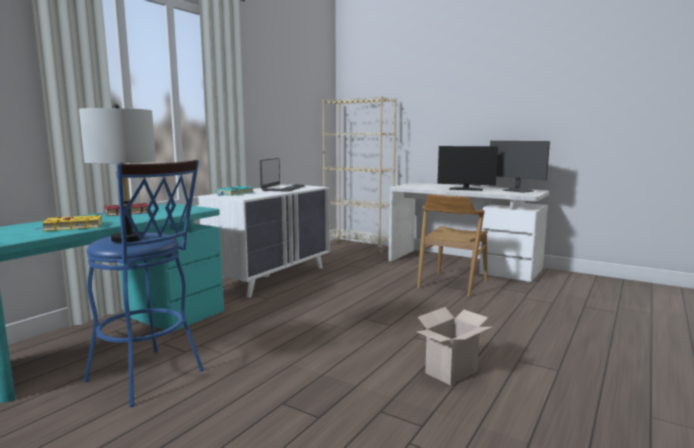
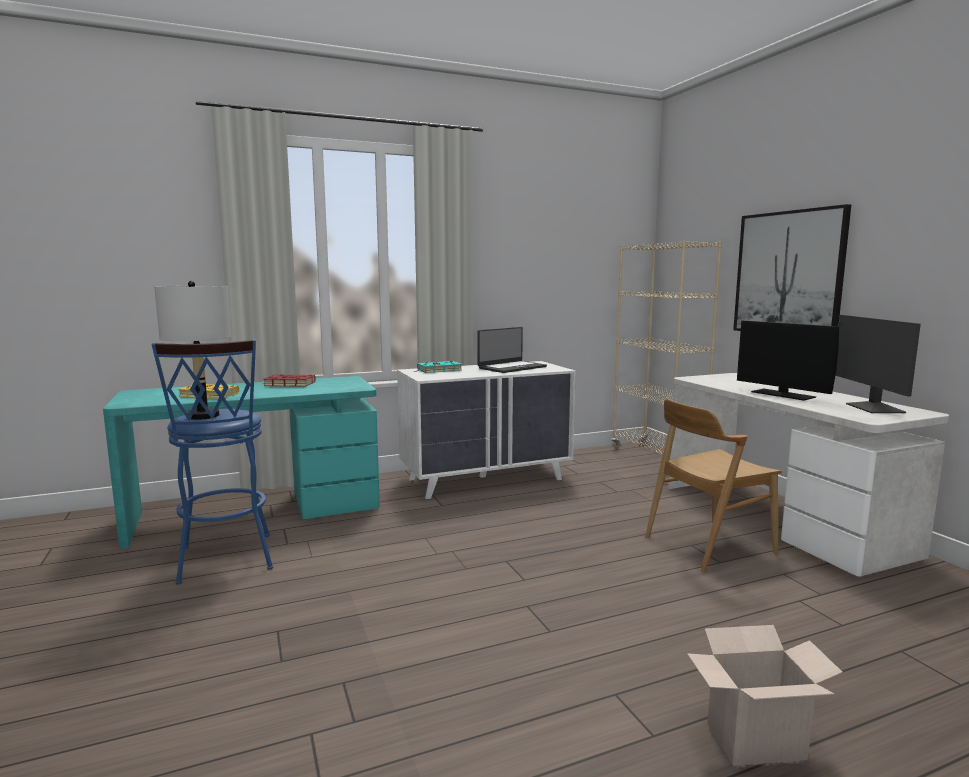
camera: 35 degrees right, 0 degrees up
(444, 119) = (788, 274): none -> picture
(451, 373) = (493, 672): cardboard box -> cardboard box (754, 744)

